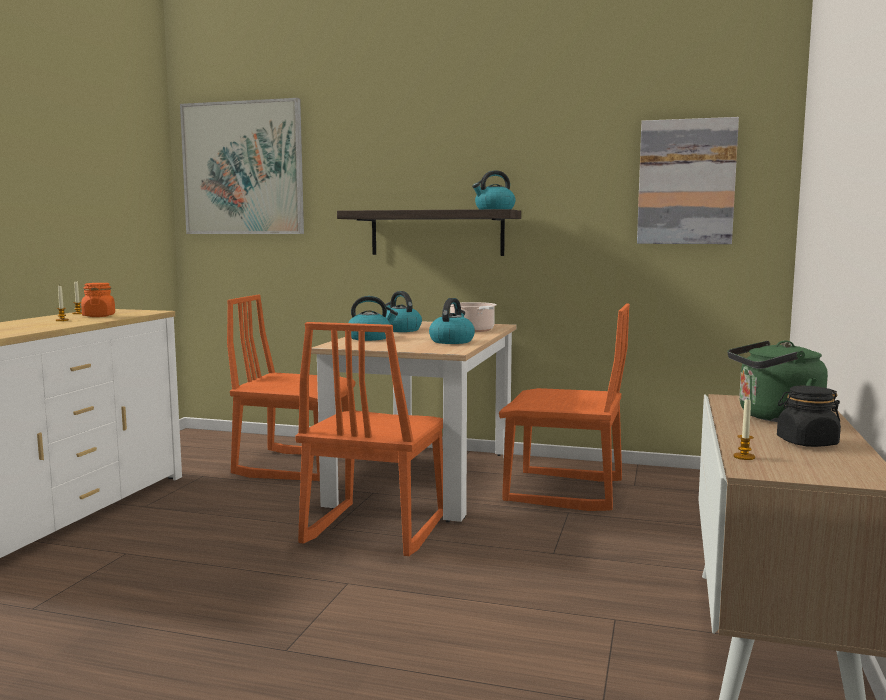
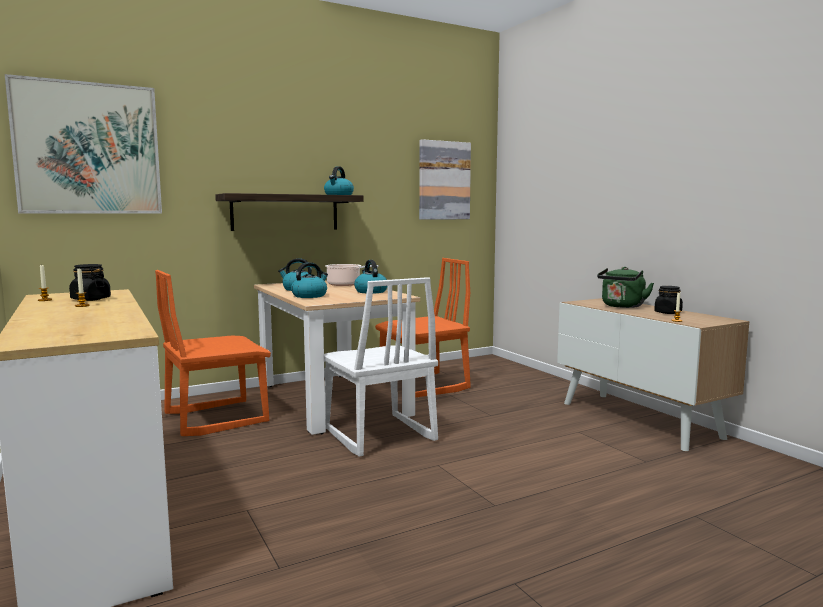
camera: 45 degrees left, 0 degrees up
(99, 316) = (90, 299): orange jar -> black jar
(374, 530) = (378, 435): orange chair -> white chair

